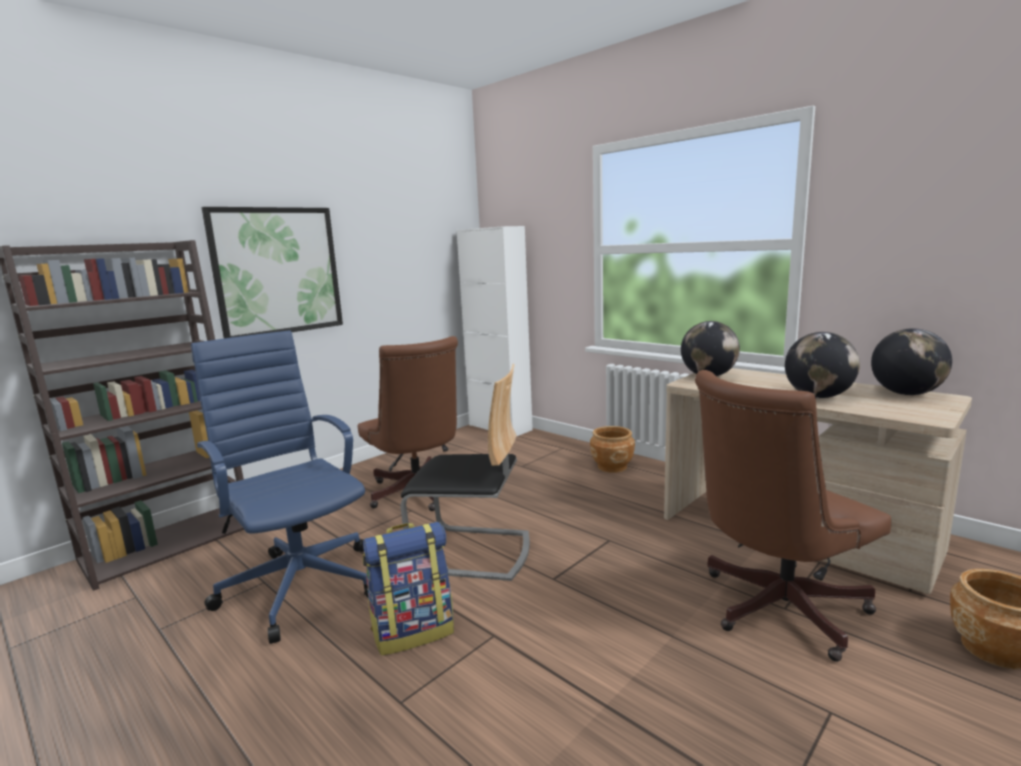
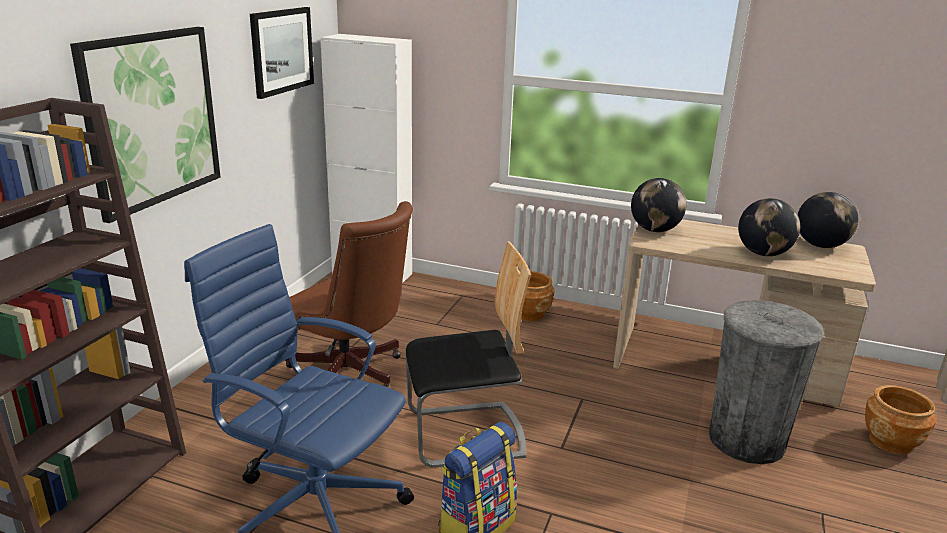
camera: 25 degrees left, 10 degrees up
(415, 236) = (282, 51): none -> picture
(774, 609) = (746, 440): brown office chair -> grey trash can

